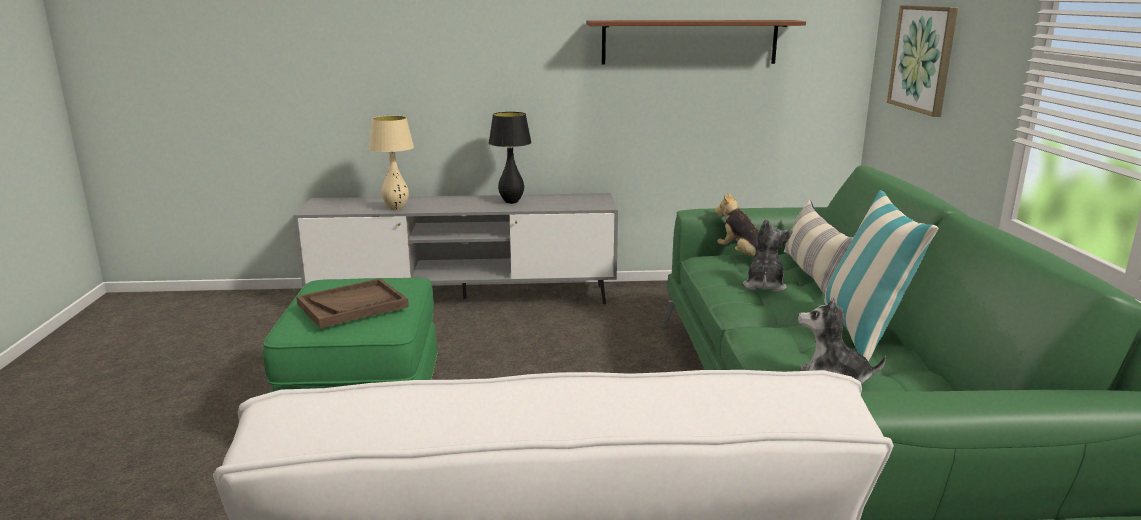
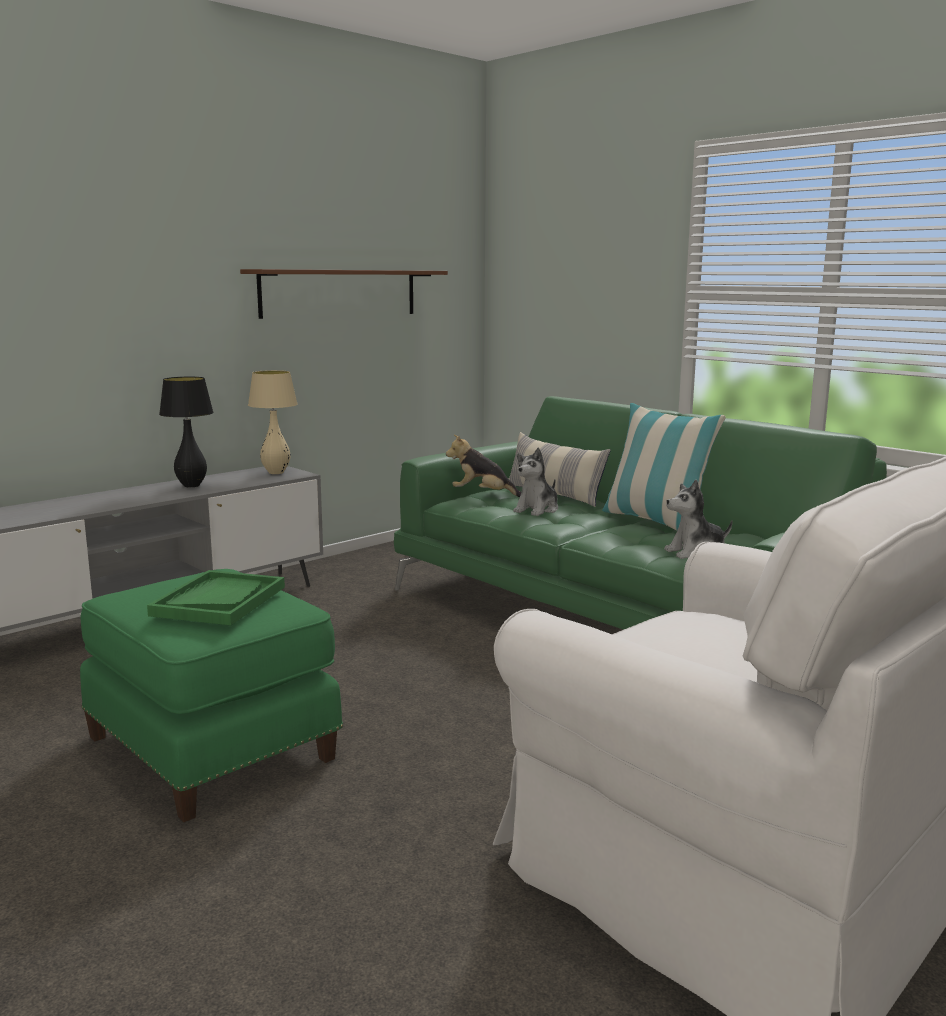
camera: 40 degrees left, 5 degrees down
(353, 305) = (219, 601): brown tray -> green tray
(396, 208) = (60, 513): beige table lamp -> beige table lamp (276, 473)
(764, 285) = (537, 510): plush toy -> plush toy turned 120 degrees counterclockwise
(923, 58) = (556, 302): picture -> none

